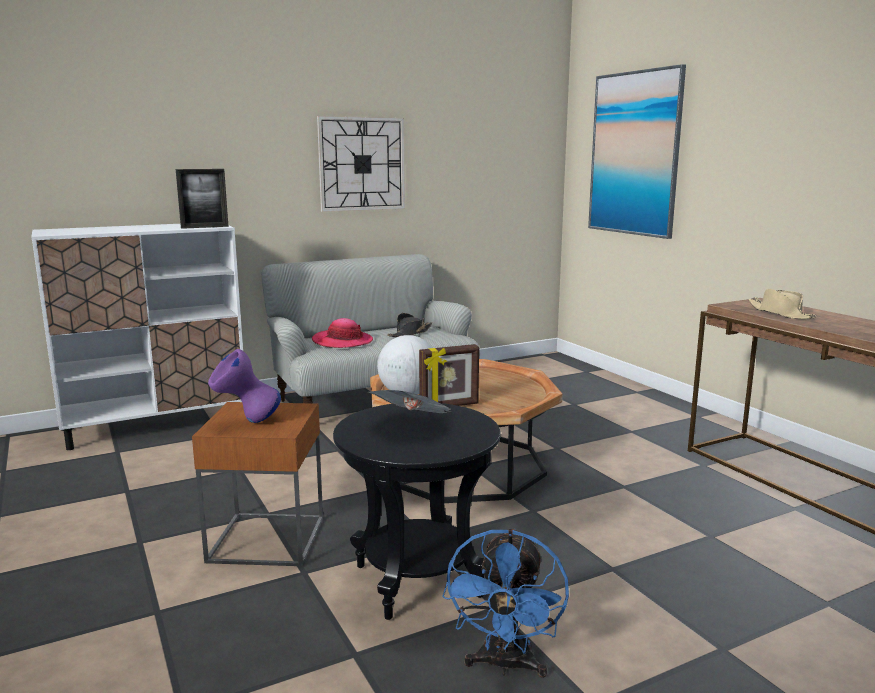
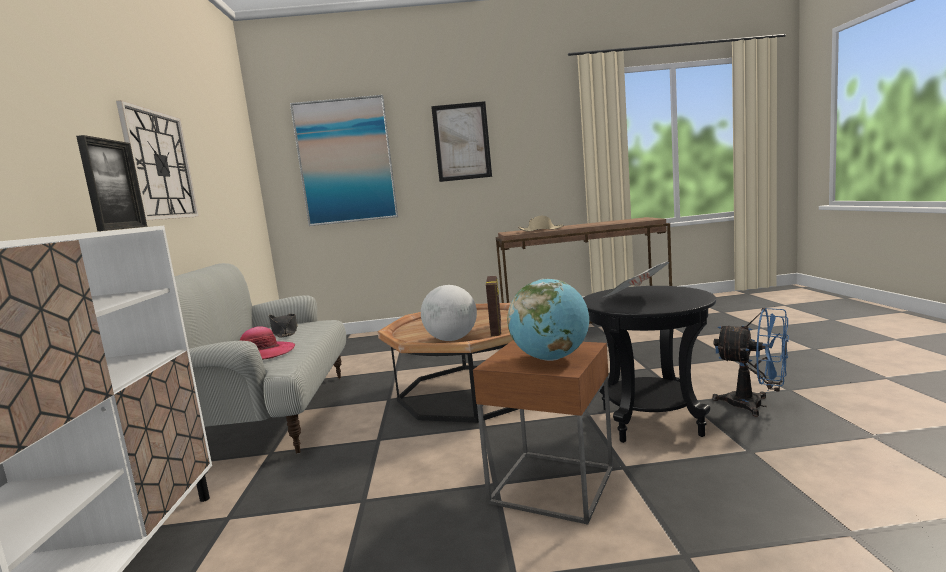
camera: 65 degrees left, 5 degrees down
(247, 422) = (551, 358): purple vase -> globe
(768, 140) = (462, 142): none -> picture

